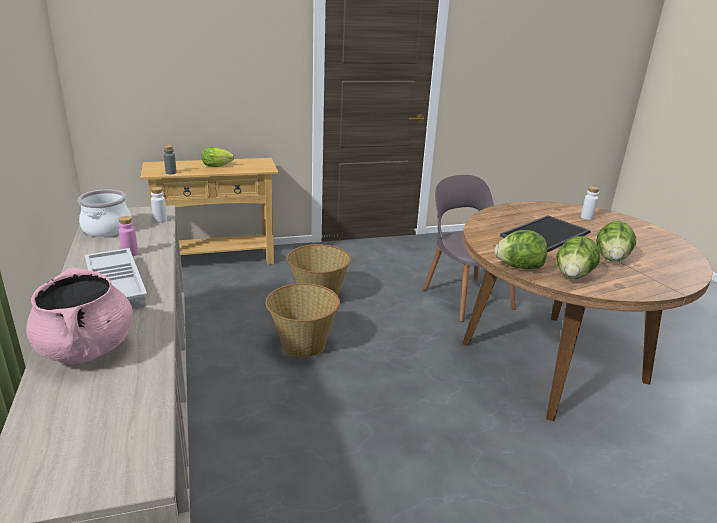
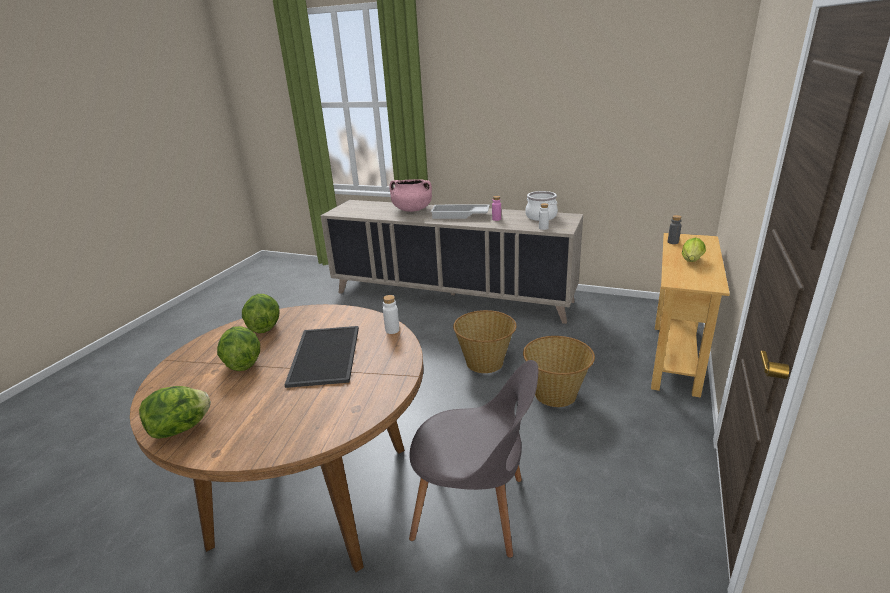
camera: 130 degrees right, 0 degrees up
(518, 267) = (310, 311): lettuce -> lettuce (181, 429)
(586, 217) = (309, 416): white bottle -> white bottle (392, 330)

